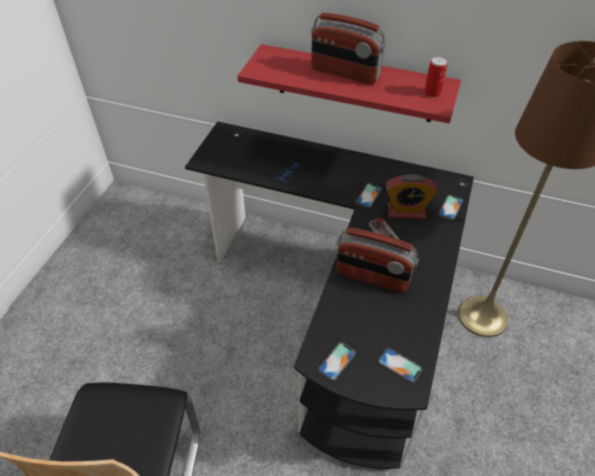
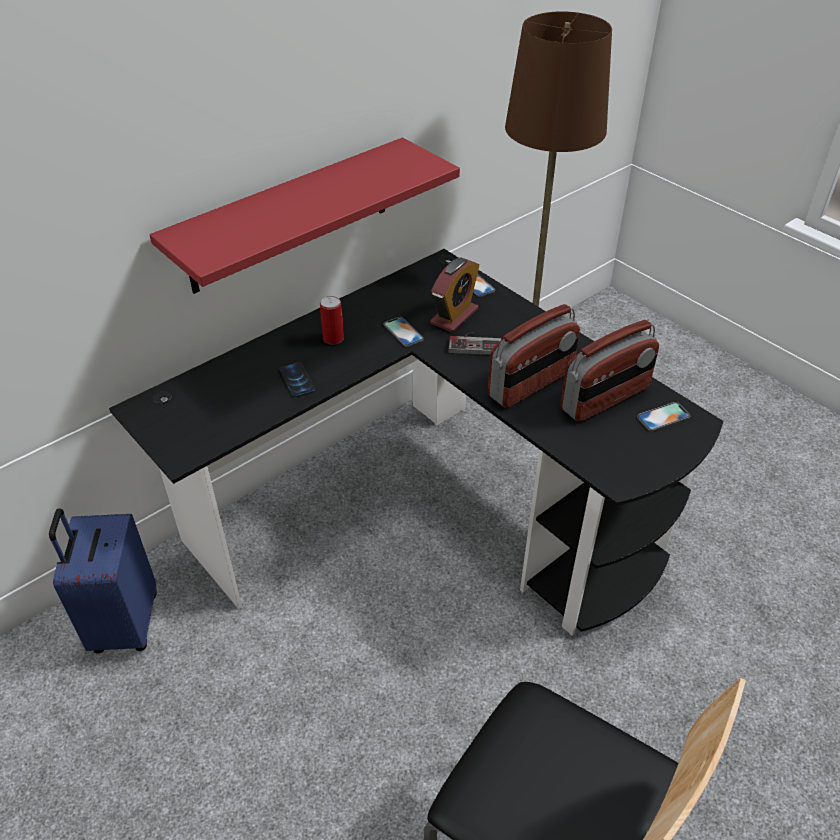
camera: 60 degrees left, 5 degrees down
(183, 225) = (124, 624): none -> blue suitcase
(337, 361) = (631, 462): phone -> none
(345, 73) = (302, 197): radio -> radio (605, 399)
(432, 93) = (407, 160): can -> can (333, 338)

